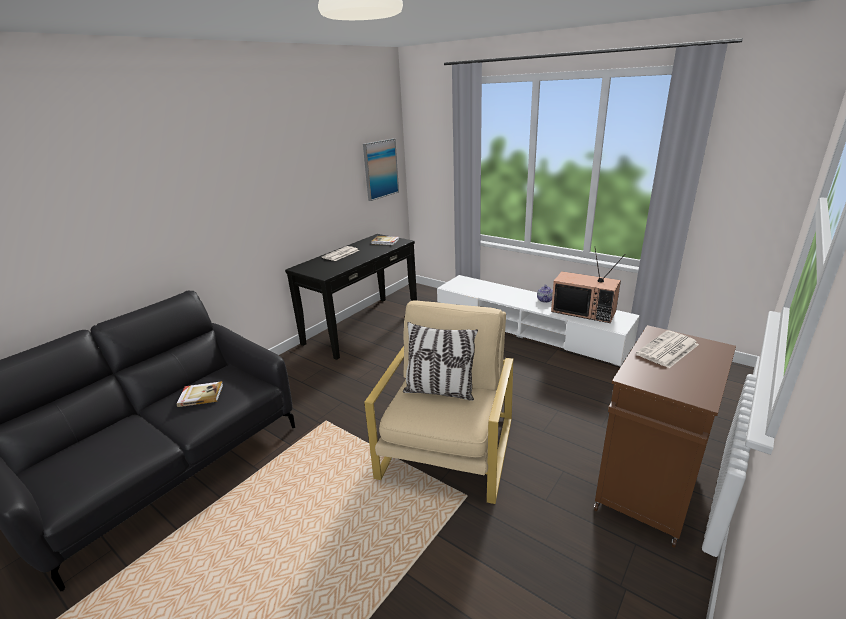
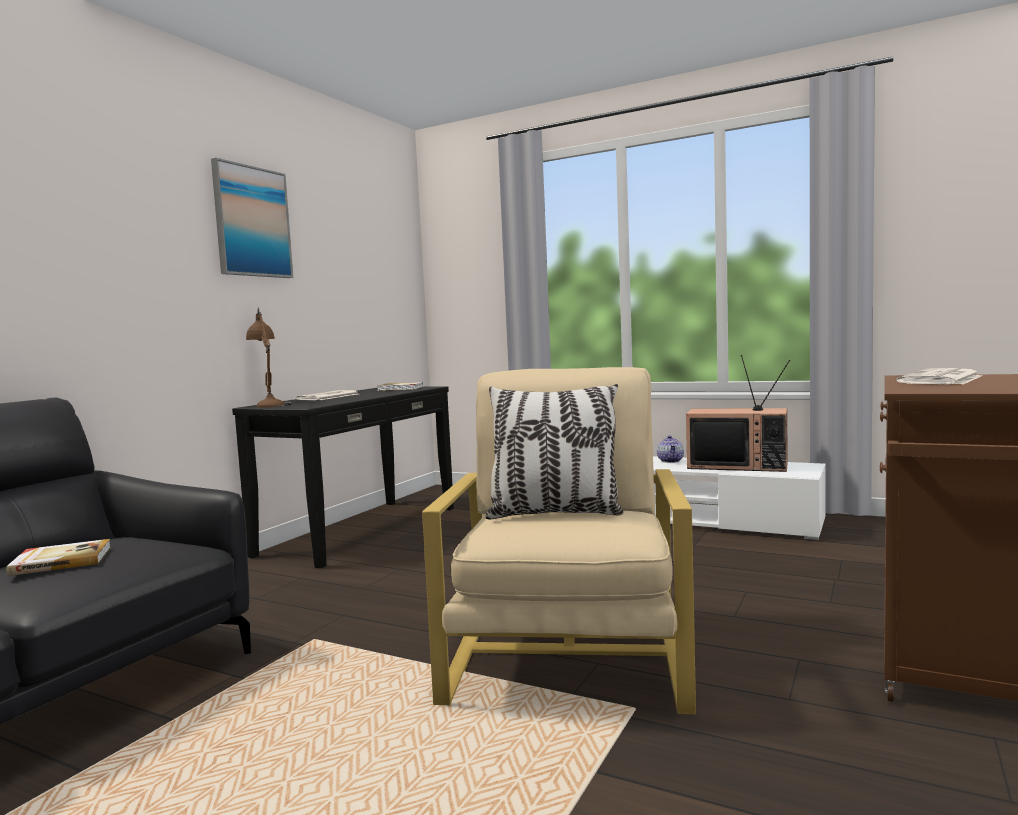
camera: 10 degrees left, 20 degrees down
(305, 266) = (269, 404): none -> brown table lamp
(380, 169) = (389, 288): picture -> picture (252, 222)

